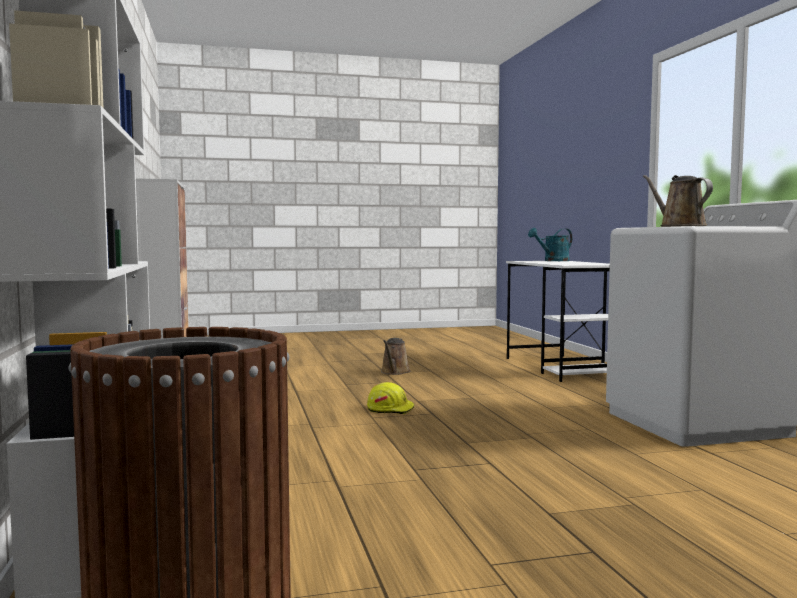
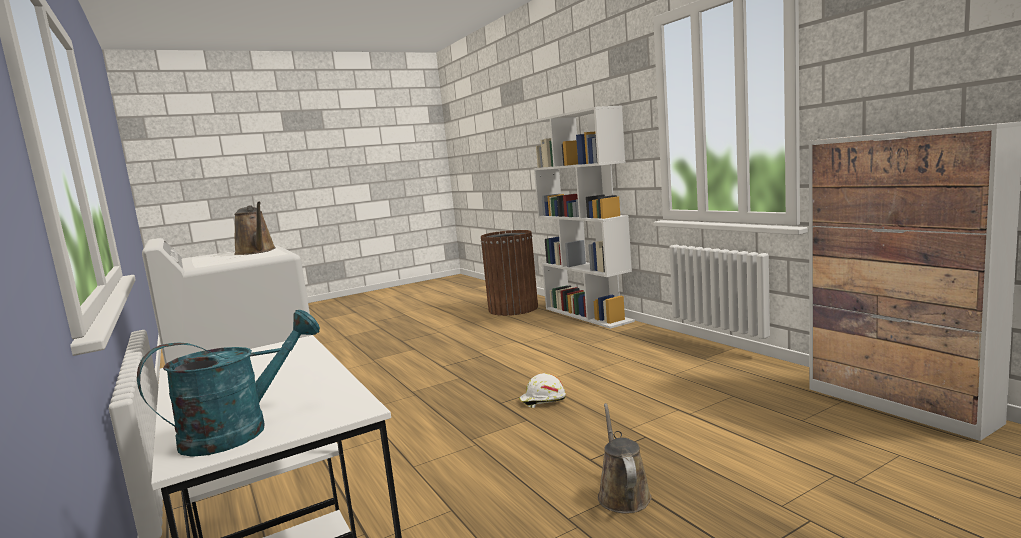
camera: 165 degrees right, 5 degrees up
(390, 409) = (542, 400): yellow hard hat -> white hard hat

